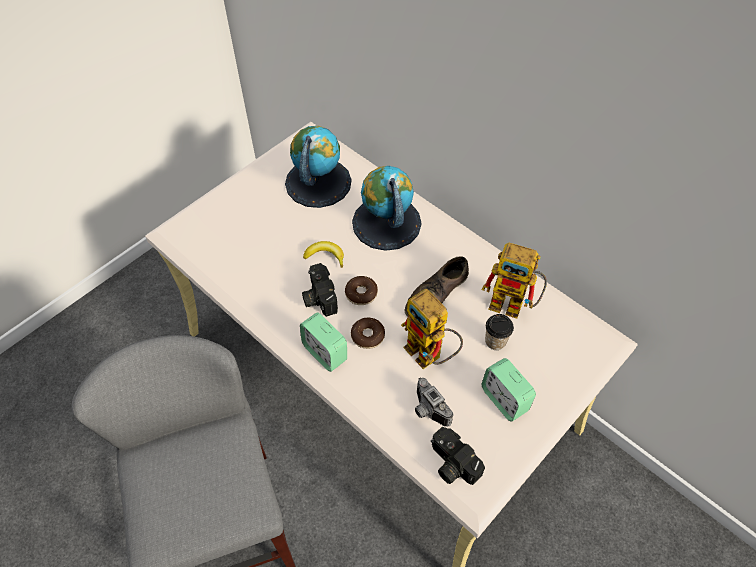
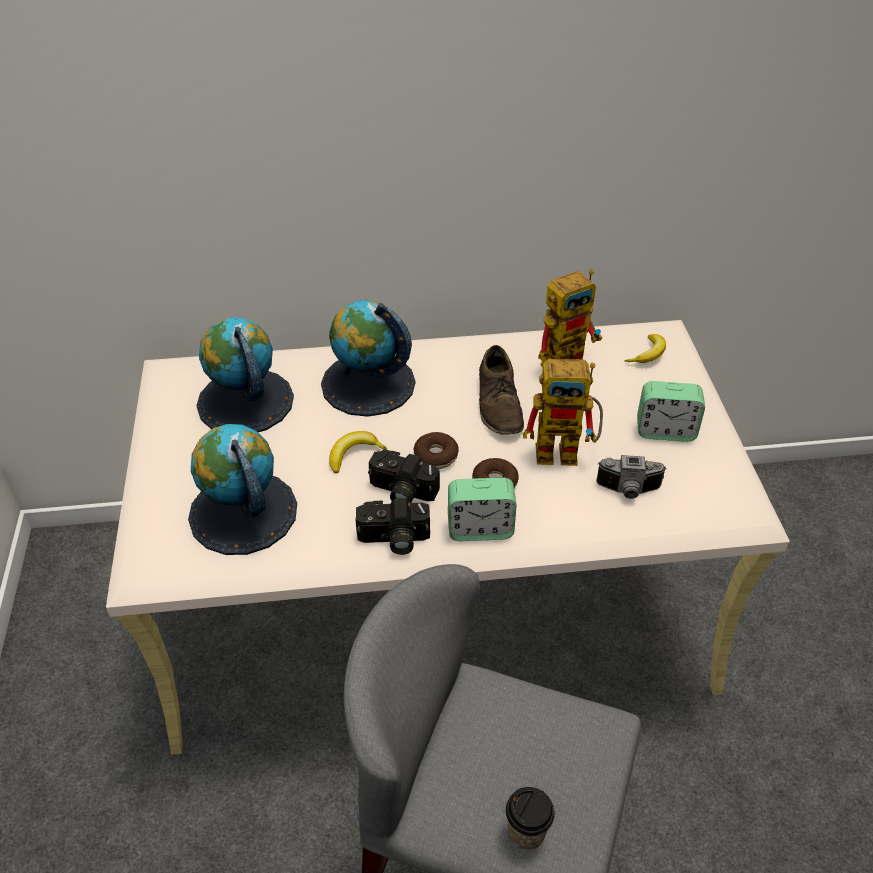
camera: 50 degrees left, 10 degrees down
(241, 241) = (242, 512): none -> globe
(451, 464) = (703, 510): camera -> camera (393, 539)
(495, 341) = (596, 397): cup -> cup (526, 832)
(571, 345) = (648, 354): none -> banana

